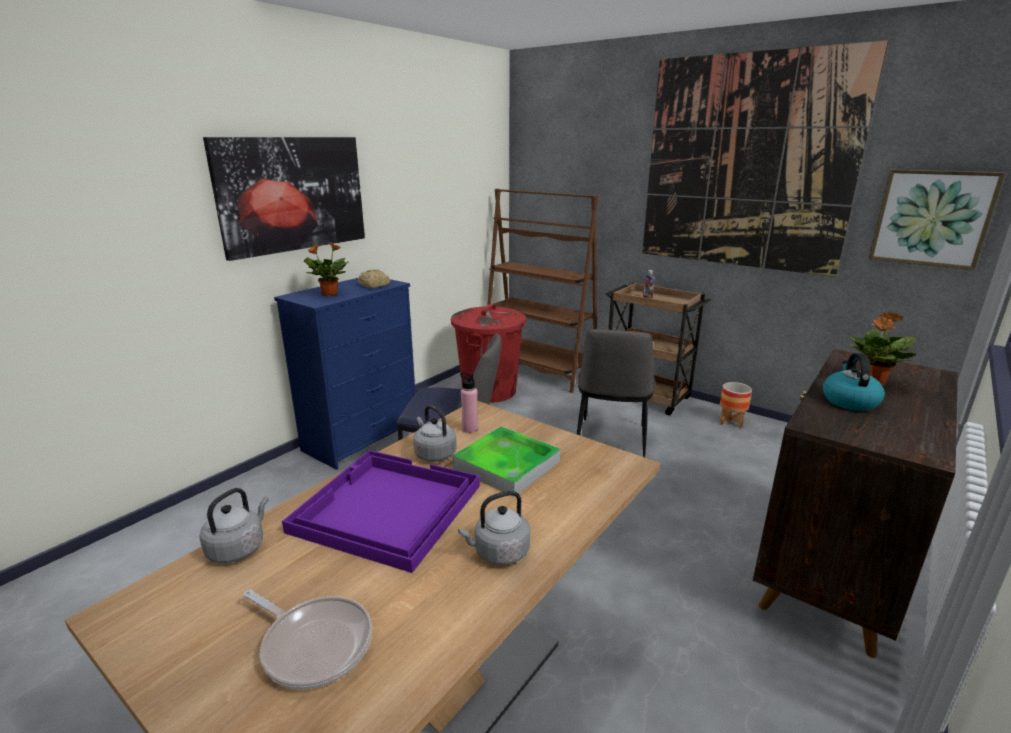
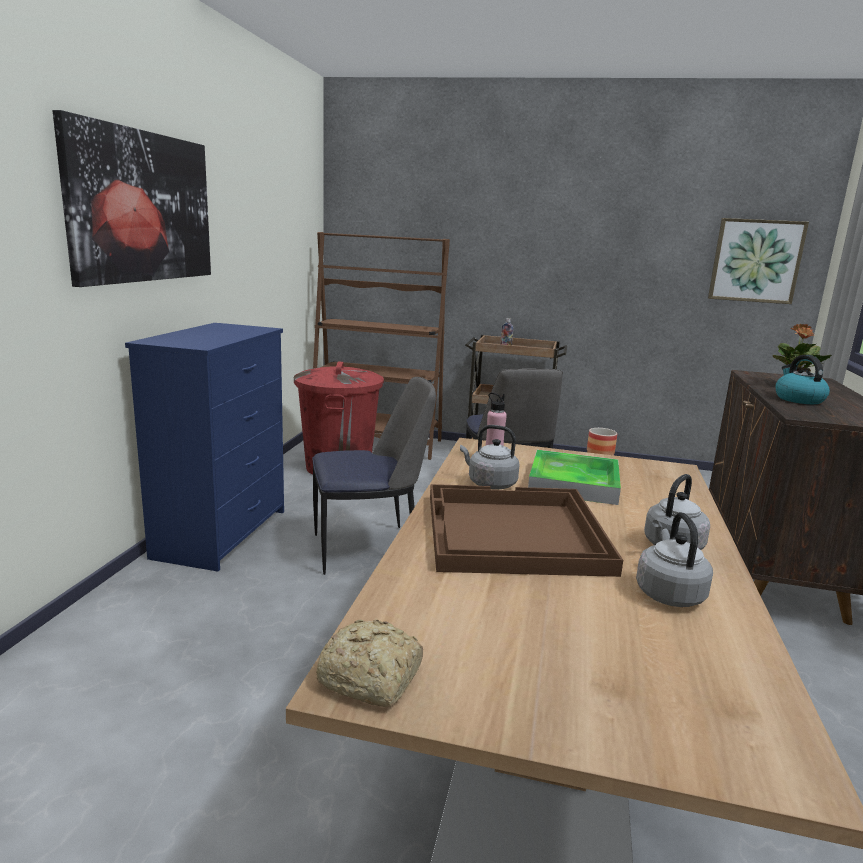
camera: 25 degrees left, 5 degrees down
(238, 548) = (404, 594): grey kettle -> grey kettle (668, 593)
(314, 644) = (620, 650): frying pan -> none
(329, 294) = (199, 338): potted plant -> none
(374, 286) = (243, 331): bread -> bread (372, 679)
(385, 508) = (512, 533): purple tray -> brown tray
(745, 164) = (594, 211): picture -> none

